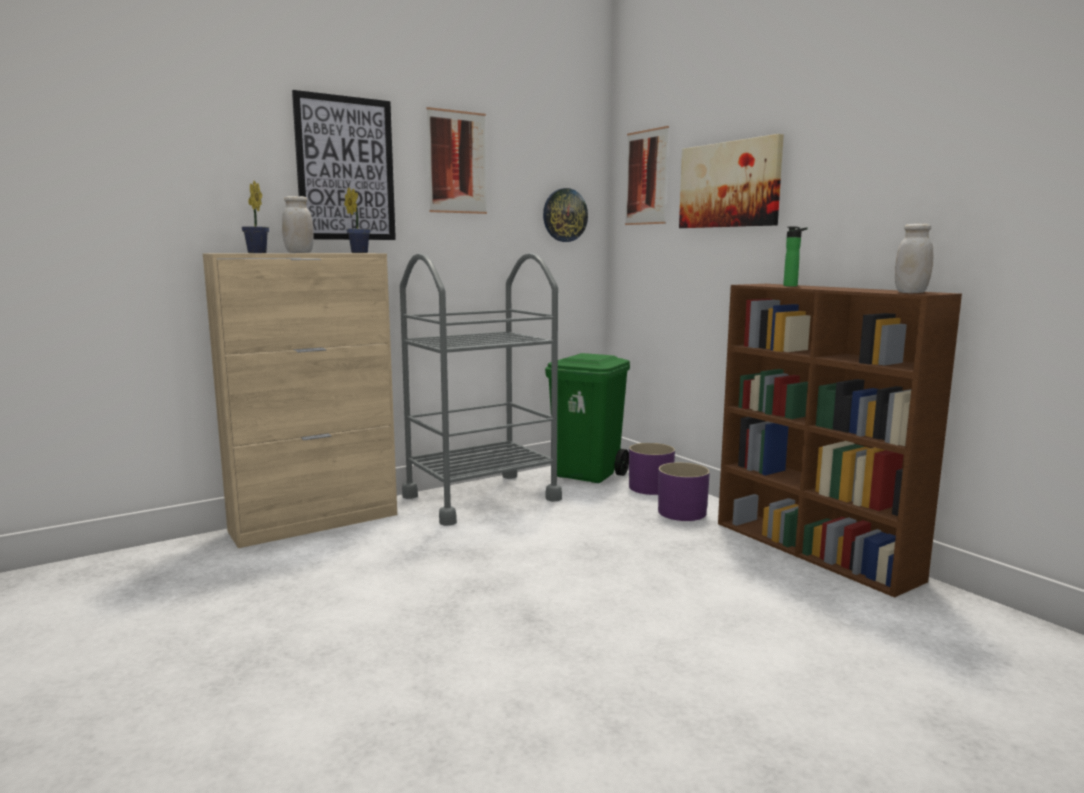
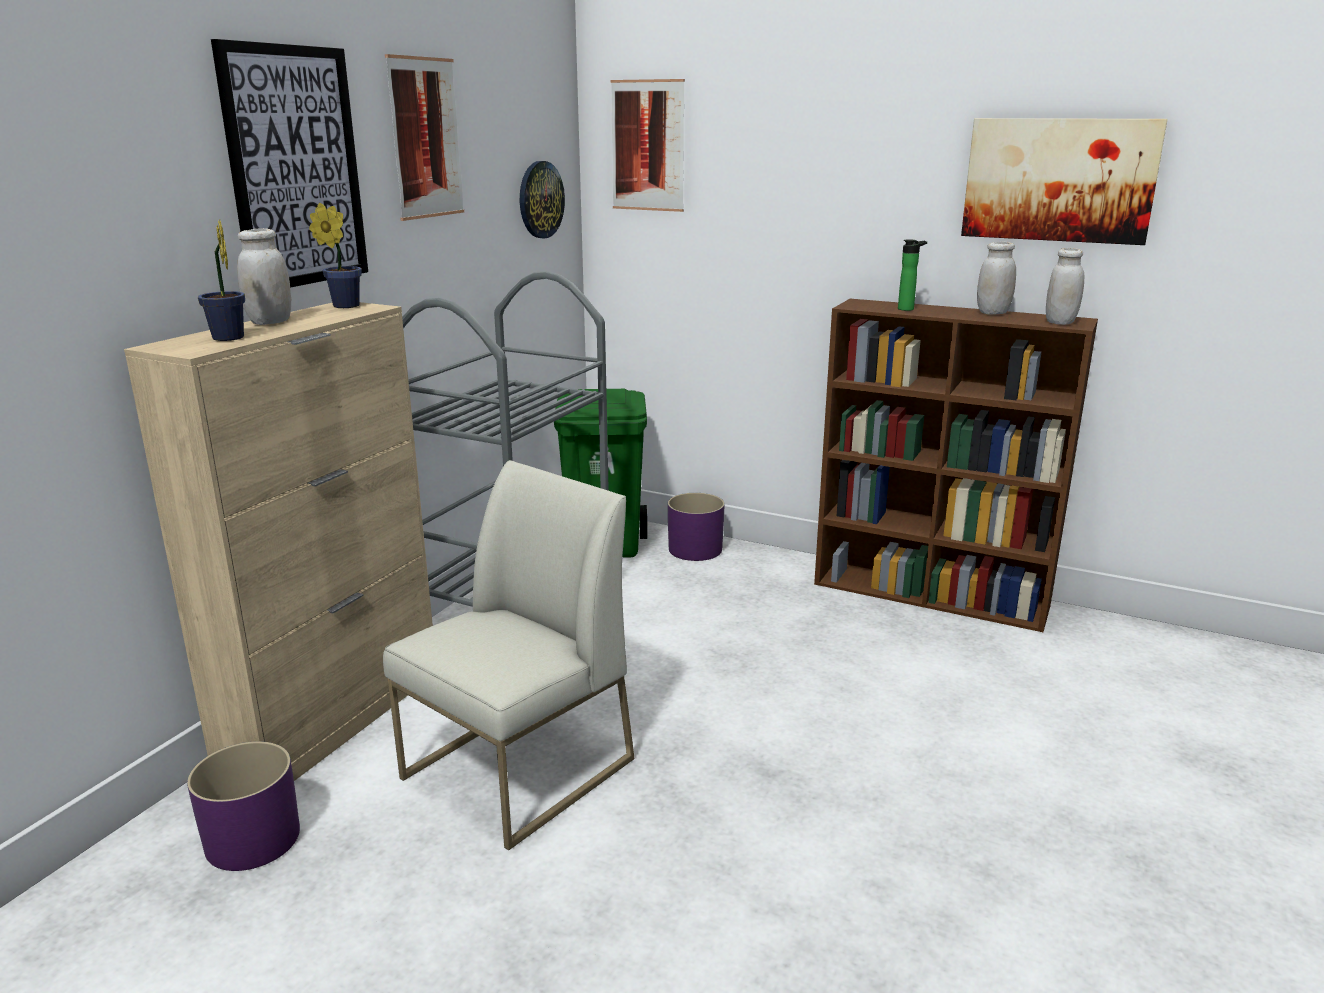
camera: 30 degrees left, 10 degrees up
(376, 571) = (518, 770): none -> white chair
(682, 512) = (764, 577): purple planter -> purple planter (254, 839)
(729, 185) = (788, 170): picture -> picture (1059, 180)
(864, 289) = (993, 313): none -> white jar

